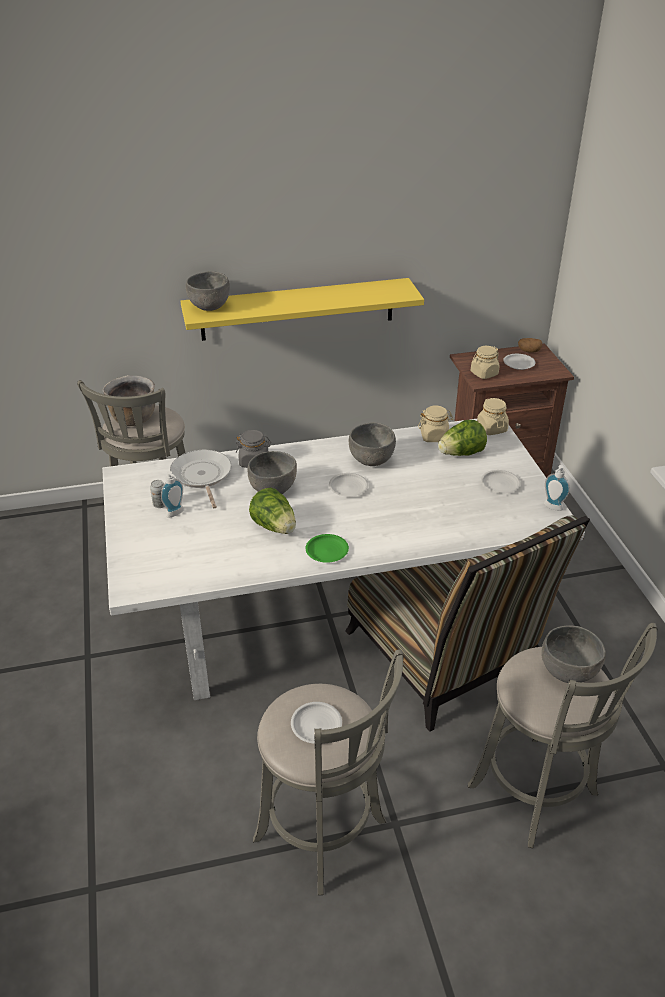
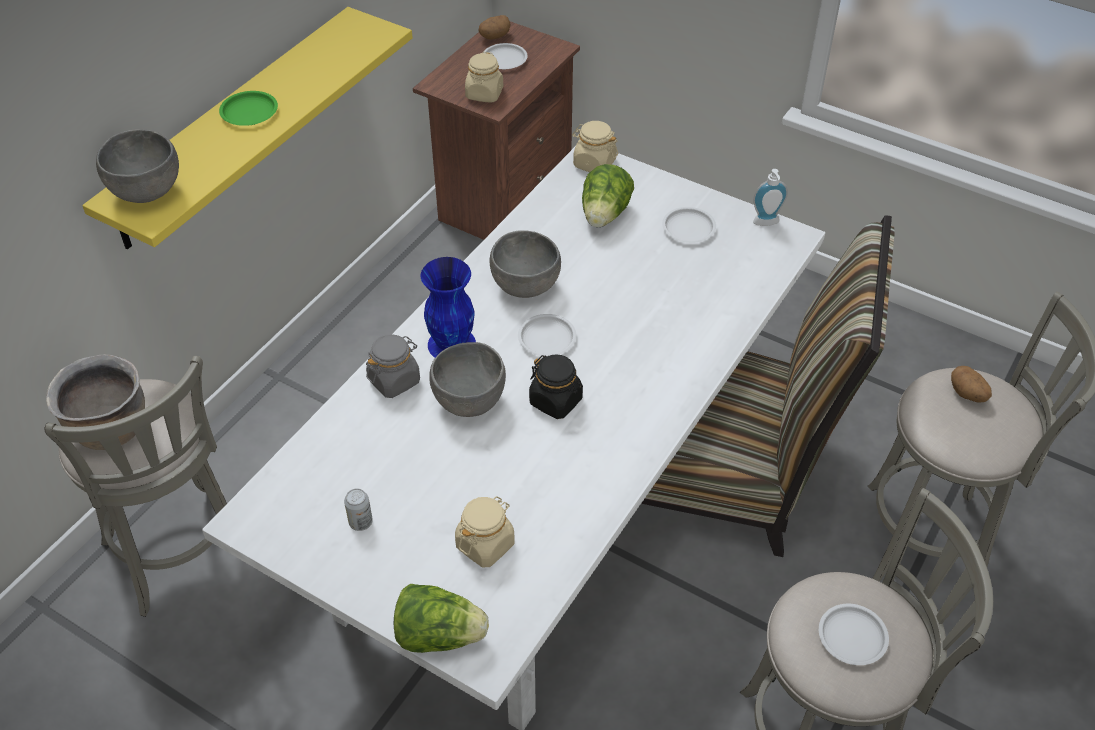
camera: 45 degrees left, 10 degrees up
(176, 513) = (399, 518): soap dispenser -> none
(202, 476) = (357, 445): frying pan -> none
(275, 527) = (537, 447): lettuce -> lettuce (439, 635)
(301, 463) = (452, 344): none -> blue vase
(312, 515) = (556, 401): none -> black jar
(326, 551) = (630, 434): green plate -> green plate (249, 112)
(434, 436) = (550, 210): beige jar -> beige jar (485, 544)
(569, 672) = (967, 394): grey bowl -> potato

